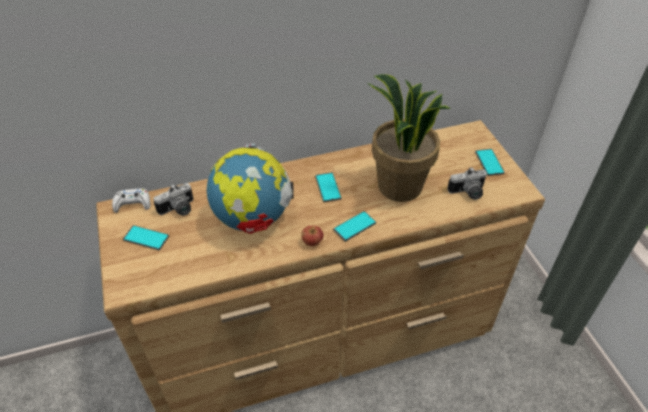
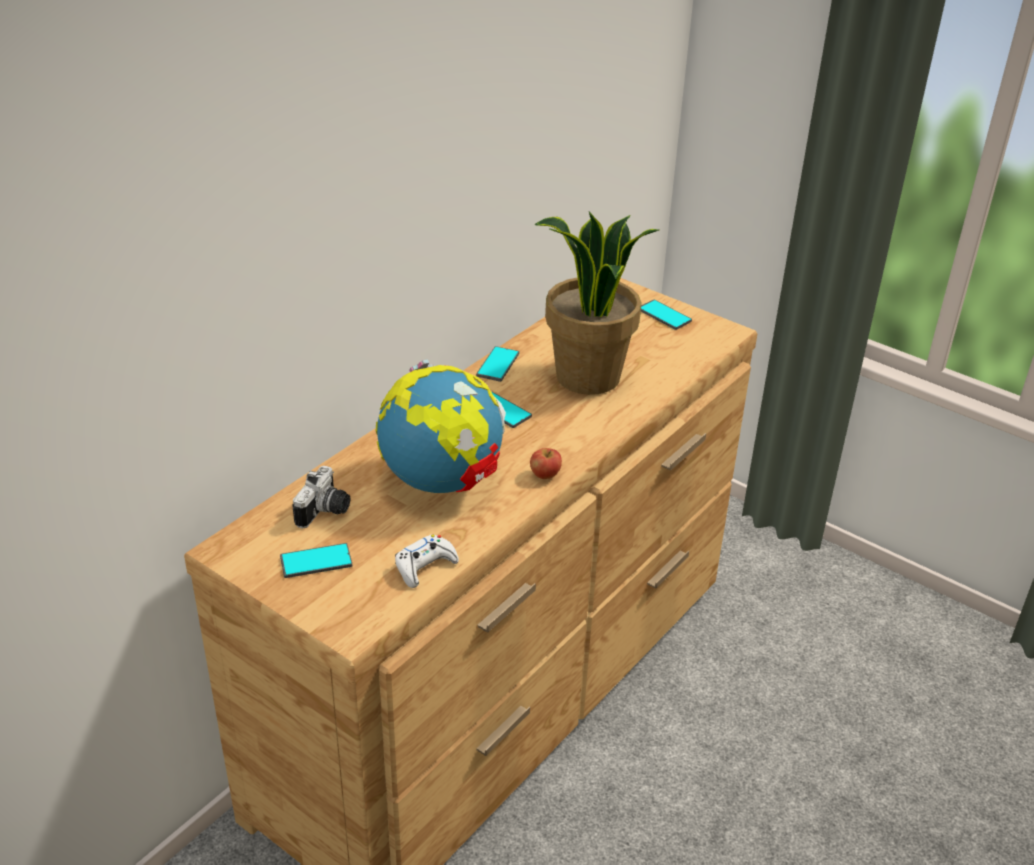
camera: 35 degrees left, 10 degrees down
(133, 204) = (247, 532): white game controller -> white game controller (425, 566)
(354, 226) = (579, 439): phone -> phone (498, 365)
(468, 193) = (672, 355): camera -> none

